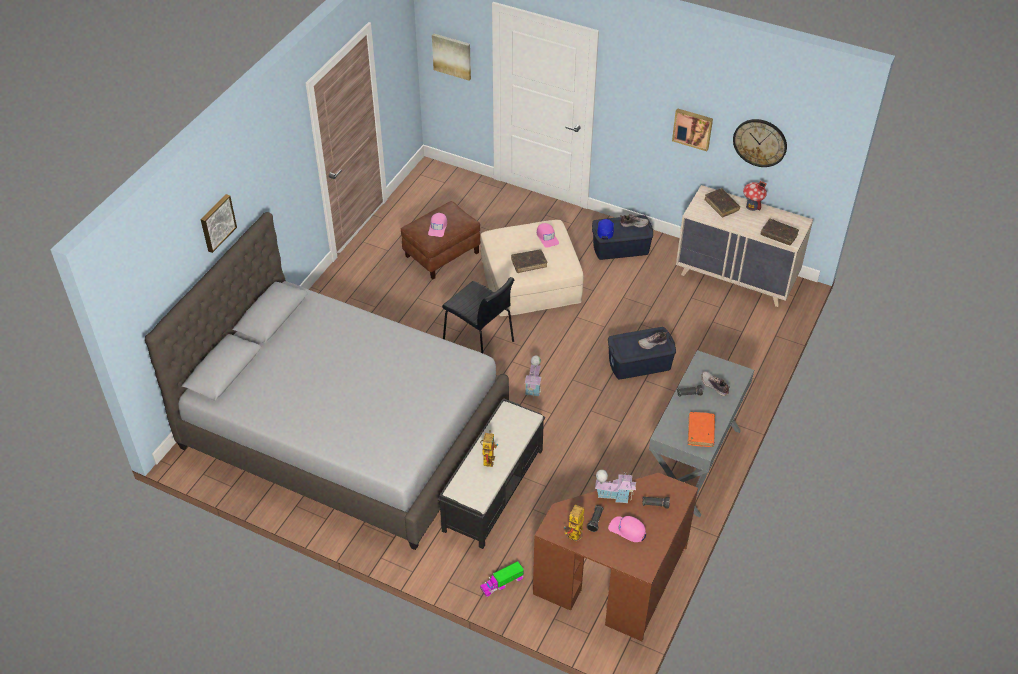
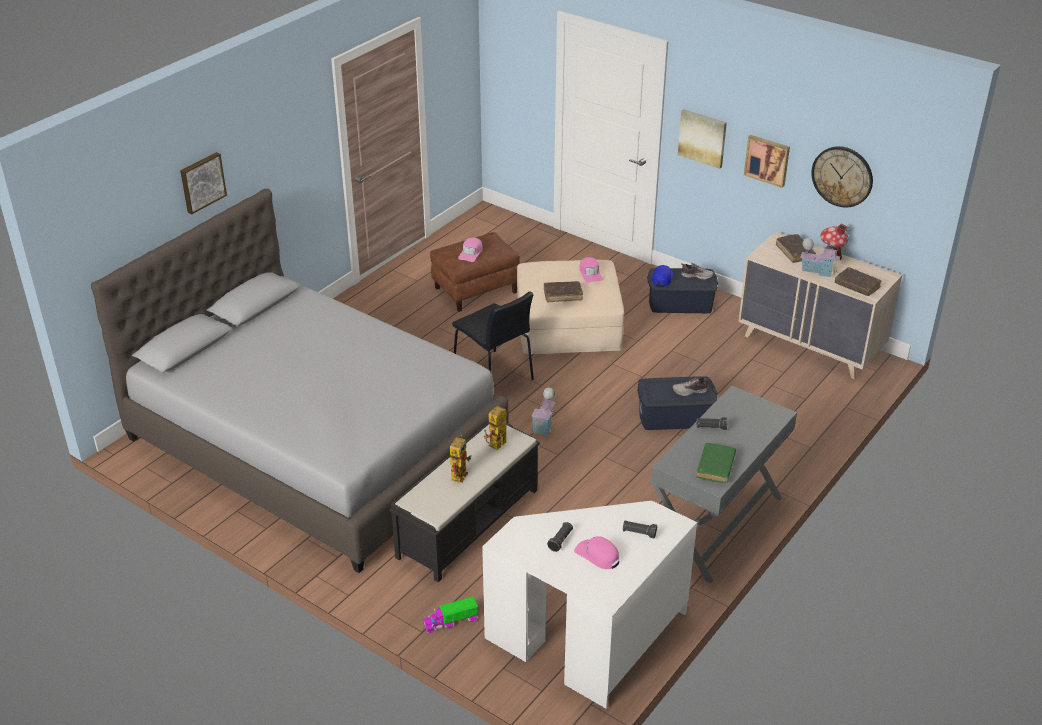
camera: 10 degrees right, 10 degrees down
(452, 56) = (515, 77): picture -> picture (702, 138)
(575, 537) = (530, 555): toy robot -> toy robot (496, 447)
(614, 495) = (591, 517): toy house -> toy house (818, 271)
(616, 581) = (590, 637): brown desk -> white desk
(700, 432) = (715, 467): orange book -> green book
(714, 386) = (744, 423): shoe -> none

